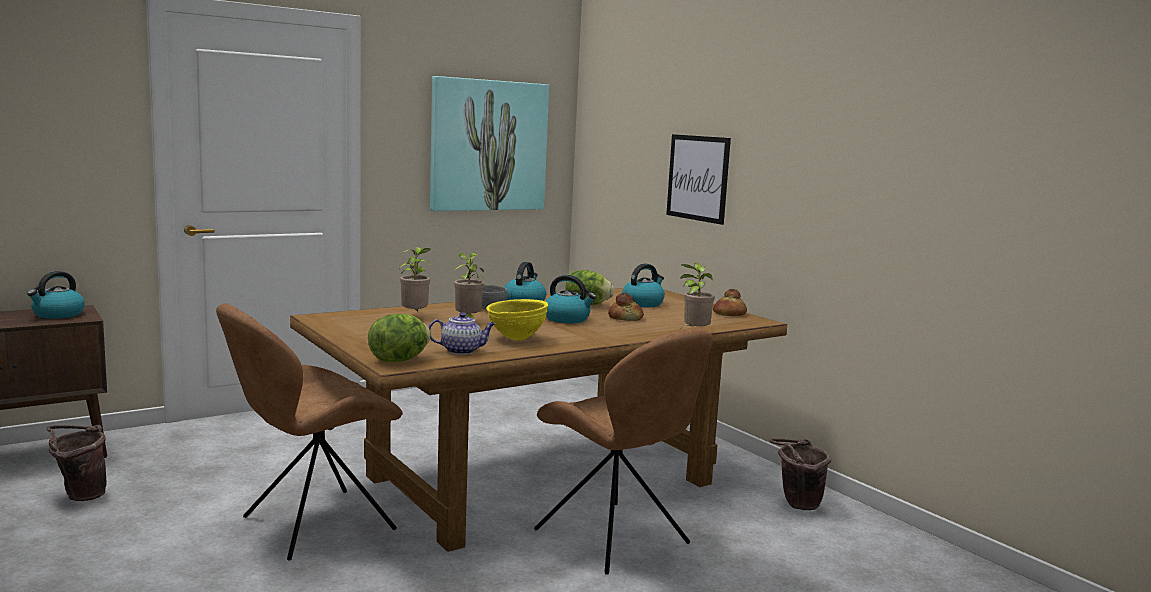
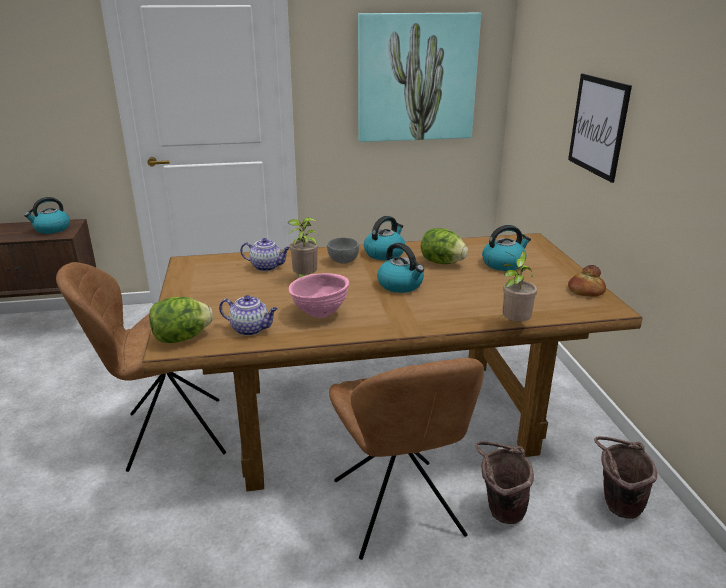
camera: 25 degrees right, 15 degrees up
(79, 495) = (50, 369): brown bucket -> brown bucket (499, 511)
(415, 316) = (267, 267): potted plant -> teapot
(516, 339) = (319, 314): yellow bowl -> pink bowl
(625, 318) = (462, 288): bread -> none

